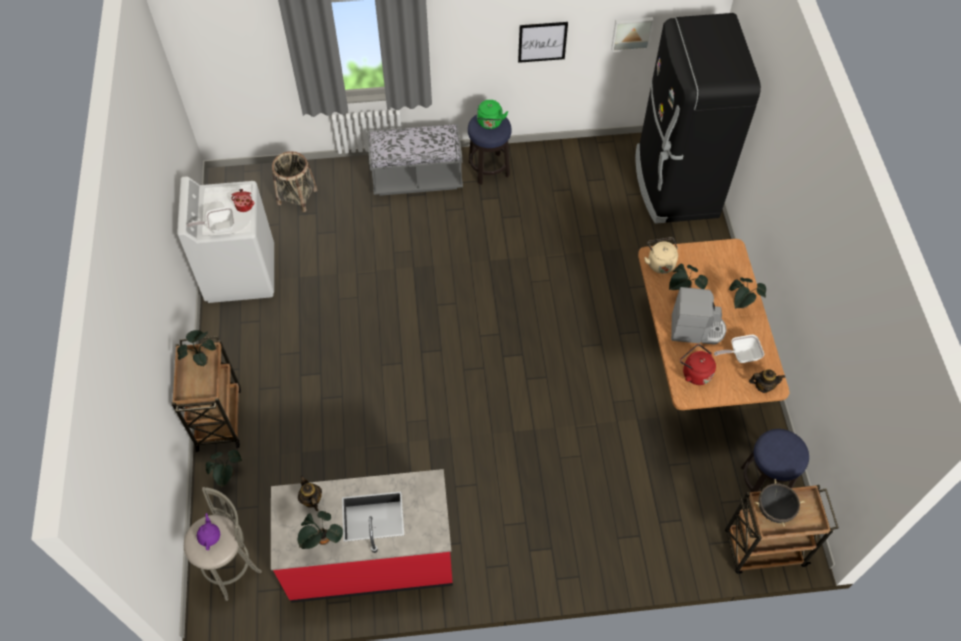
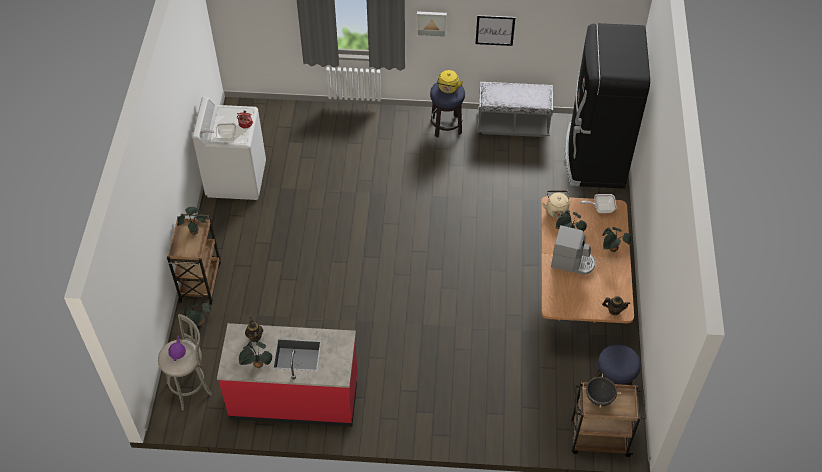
camera: 10 degrees right, 5 degrees down
(297, 196) = (291, 127): basket -> none
(417, 178) = (387, 126): grey bench -> grey bench (513, 124)
(490, 123) = (448, 89): green kettle -> yellow kettle
(631, 32) = (566, 31): picture -> picture (431, 23)
(695, 373) = (563, 293): red kettle -> none
(740, 355) = (602, 285): frying pan -> frying pan (600, 208)

